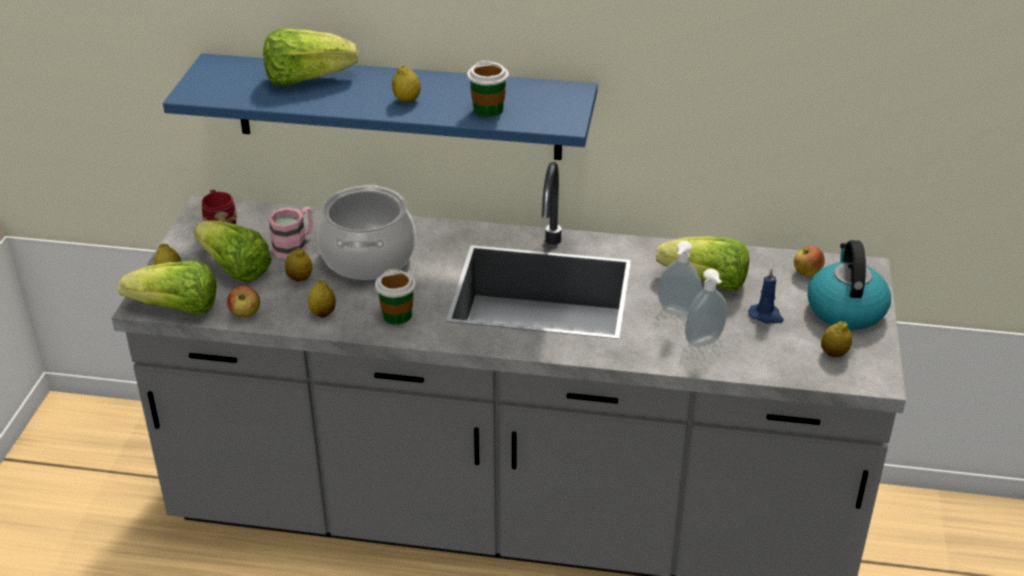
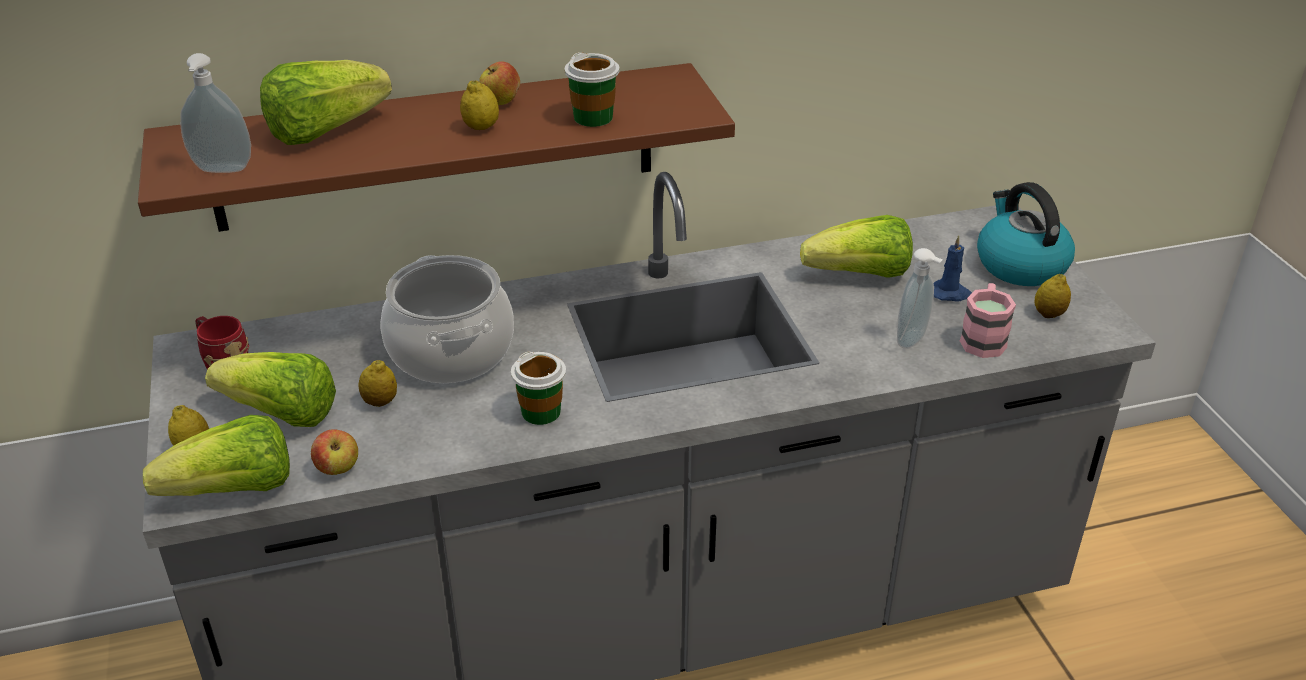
camera: 25 degrees left, 0 degrees up
(295, 246) = (344, 362): pink mug -> pink mug (983, 338)
(323, 313) = (443, 437): lemon -> none
(397, 107) = (436, 147): blue shelf -> brown shelf
(677, 313) = (858, 317): soap dispenser -> soap dispenser (222, 170)
(807, 273) = (952, 237): apple -> apple (501, 102)

